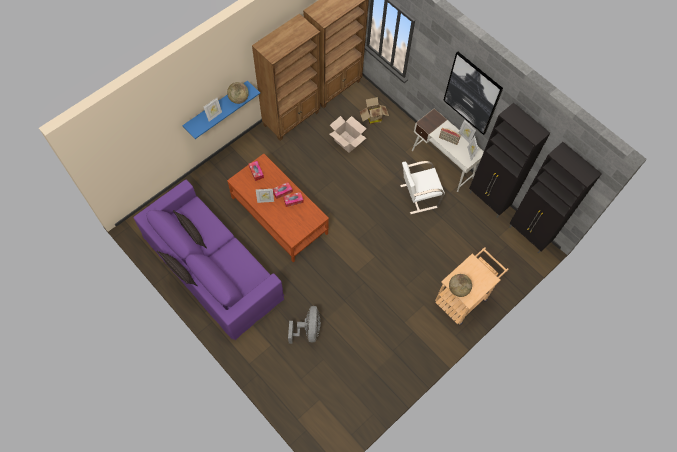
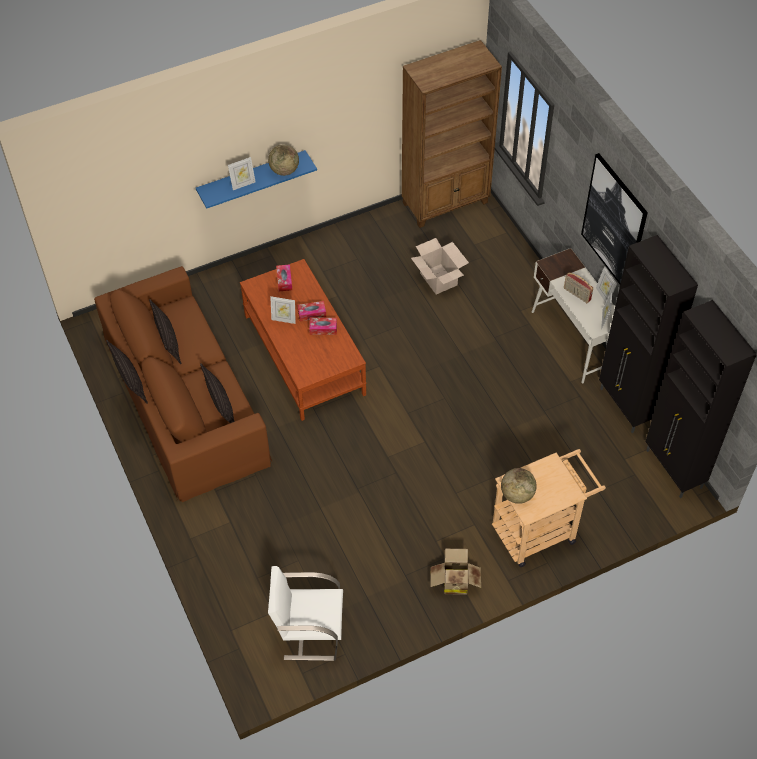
camera: 20 degrees right, 10 degrees down
(212, 266) = (185, 399): purple sofa -> brown sofa
(243, 270) = (220, 404): none -> pillow
(292, 118) = (369, 232): brown bookcase -> none
(308, 330) = (290, 516): grey fan -> none
(372, 117) = (488, 255): cardboard box -> cardboard box (454, 582)
(418, 196) = (519, 375): white chair -> white chair (309, 631)

